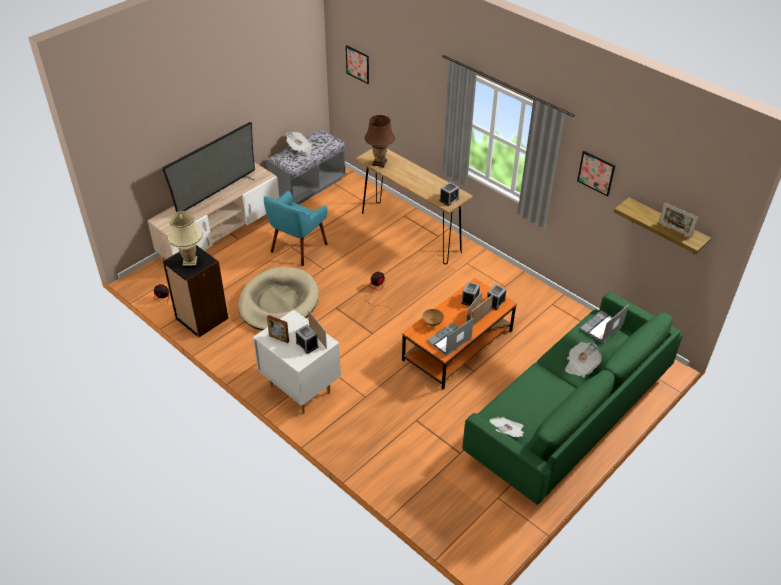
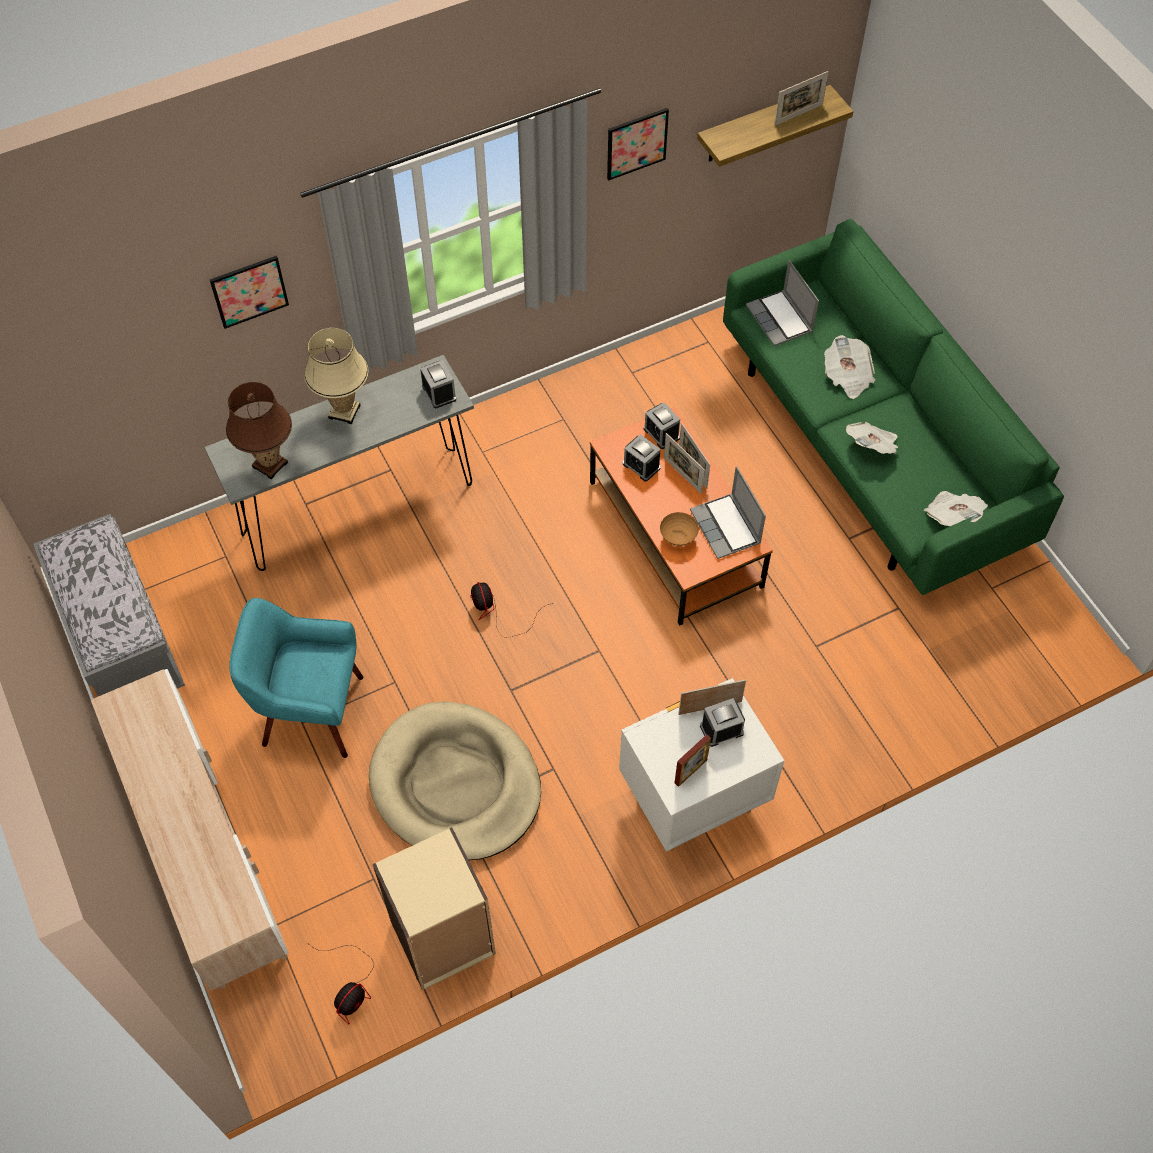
camera: 70 degrees left, 15 degrees up
(190, 262) = (434, 882): beige table lamp -> beige table lamp (344, 412)
(201, 318) = (443, 939): black bookcase -> beige bookcase
(217, 194) = (170, 799): television -> none
(298, 248) = (311, 711): turquoise armchair -> turquoise armchair turned 135 degrees clockwise
(300, 149) = (92, 601): newspaper -> newspaper (872, 446)
(357, 64) = (59, 368): picture -> picture (249, 291)
(410, 232) = (358, 508): brown console table -> grey console table

